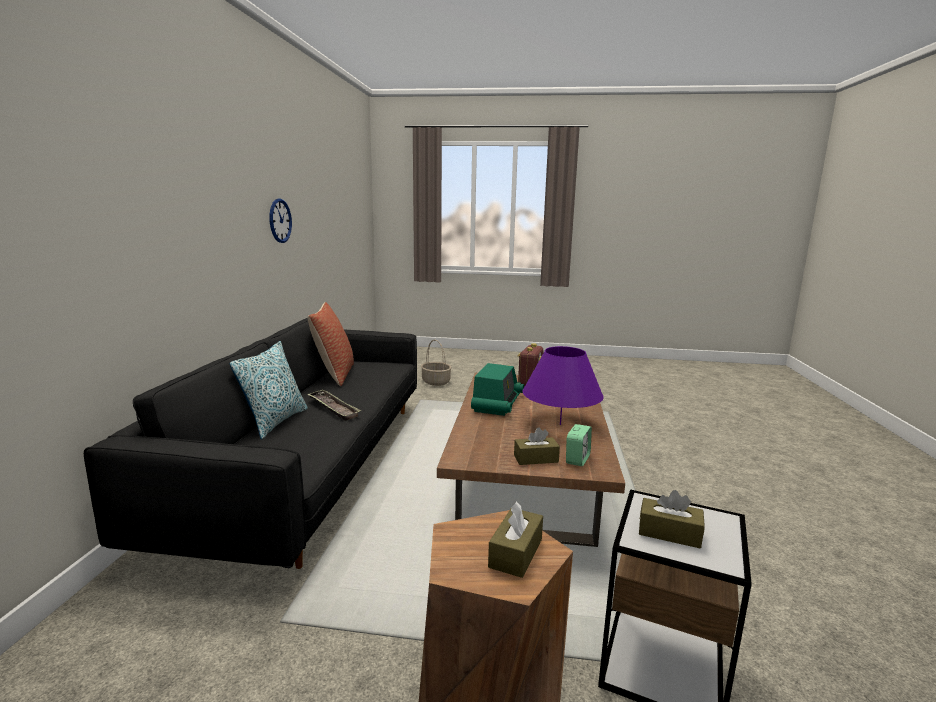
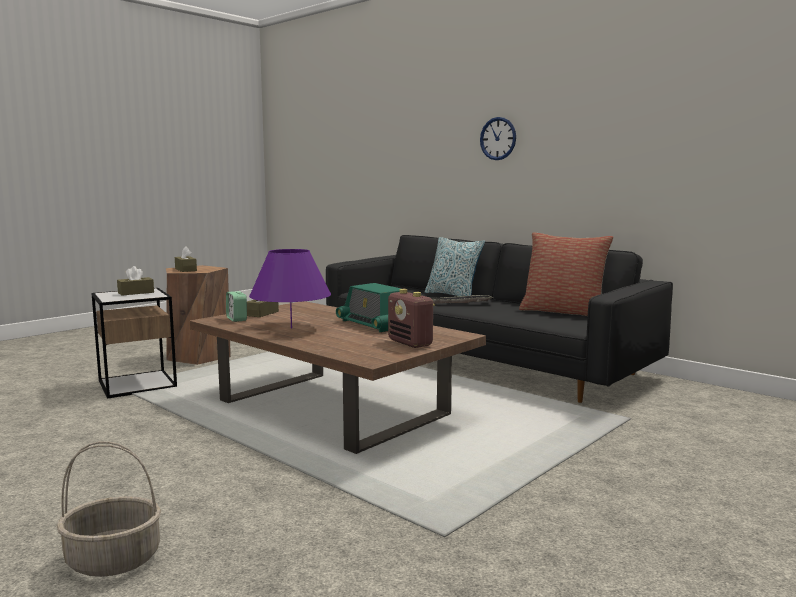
camera: 125 degrees right, 5 degrees down
(280, 220) = (634, 141): wall clock -> wall clock (498, 138)
(435, 382) = (730, 446): basket -> basket (114, 559)

